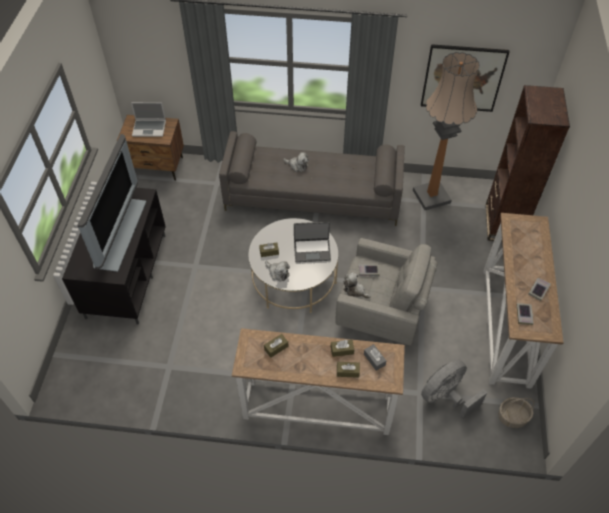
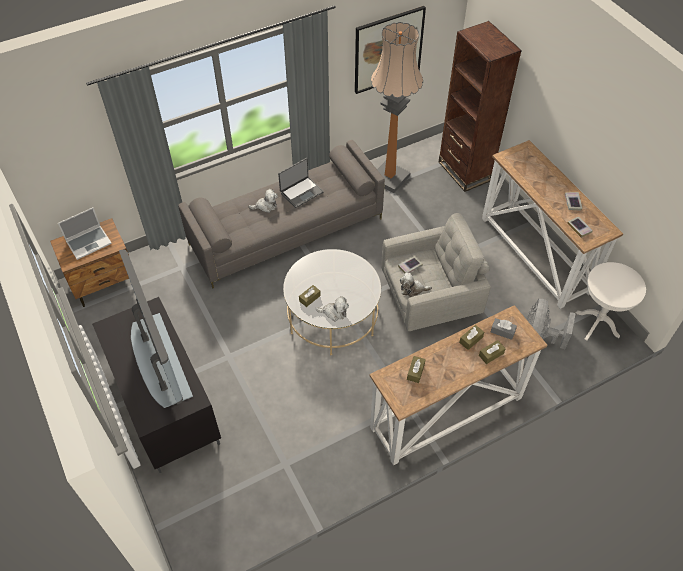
camera: 35 degrees left, 0 degrees up
(312, 250) = (346, 275): laptop -> laptop (301, 192)
(512, 417) = (597, 324): basket -> white side table

